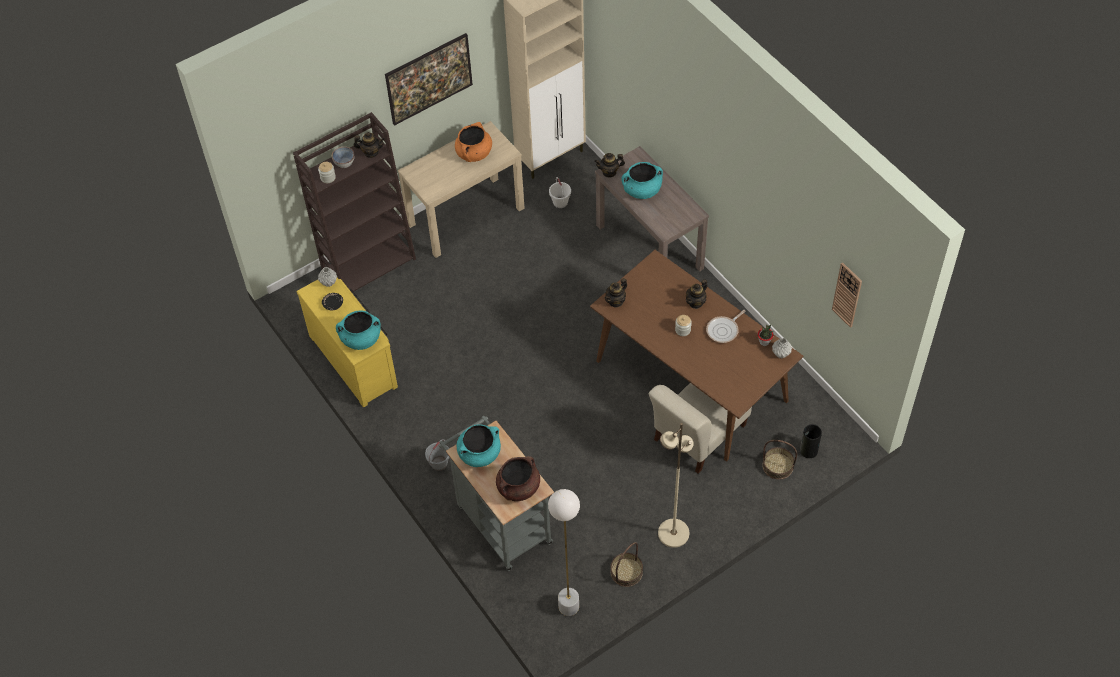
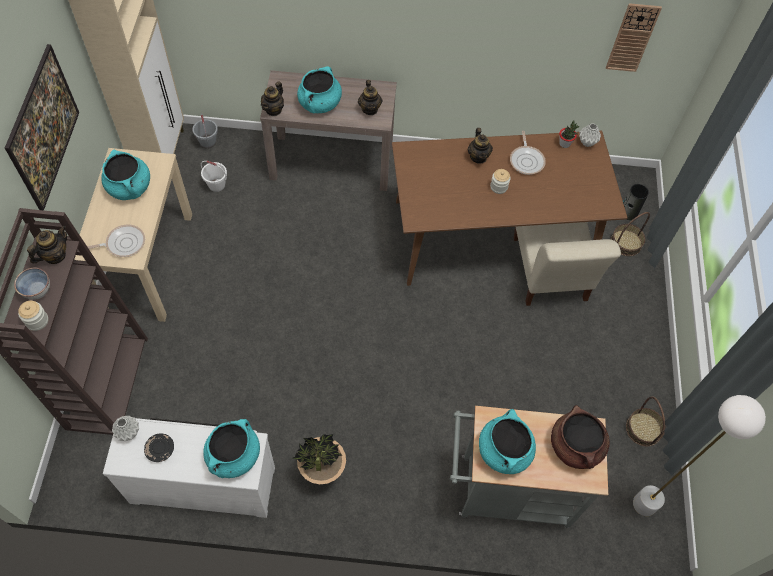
camera: 55 degrees left, 5 degrees up
(355, 359) = (203, 481): yellow dresser -> white dresser
(416, 414) = (322, 474): none -> potted plant
(434, 182) = (123, 243): none -> frying pan
(439, 464) = (397, 497): grey bucket -> grey bucket (208, 142)
(474, 153) = (130, 187): orange cooking pot -> turquoise cooking pot
(616, 301) = (419, 209): teapot -> teapot (370, 109)
(672, 533) = (631, 364): beige floor lamp -> none

